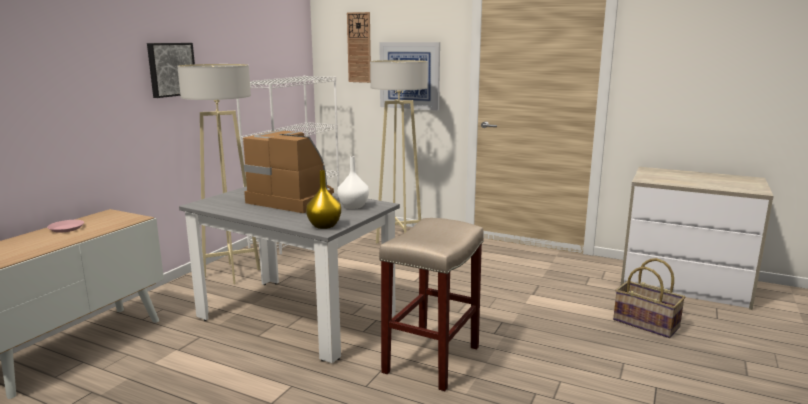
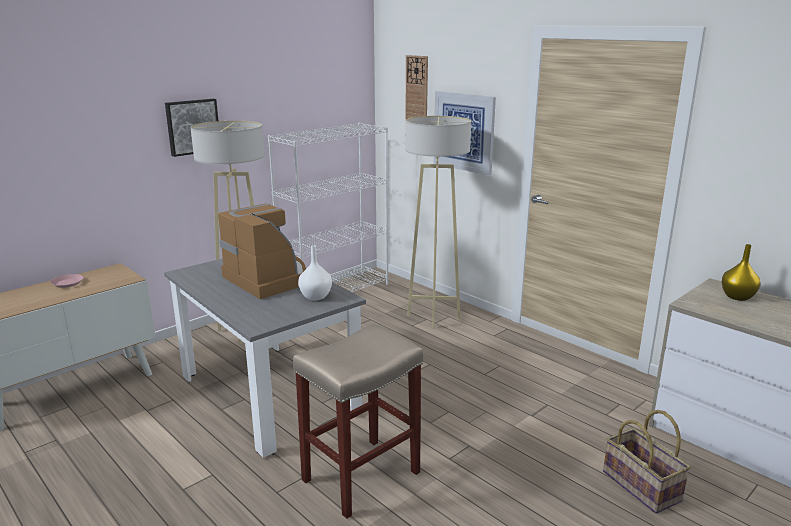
camera: 20 degrees right, 5 degrees up
(324, 225) = (262, 320): yellow vase -> yellow vase (737, 297)

